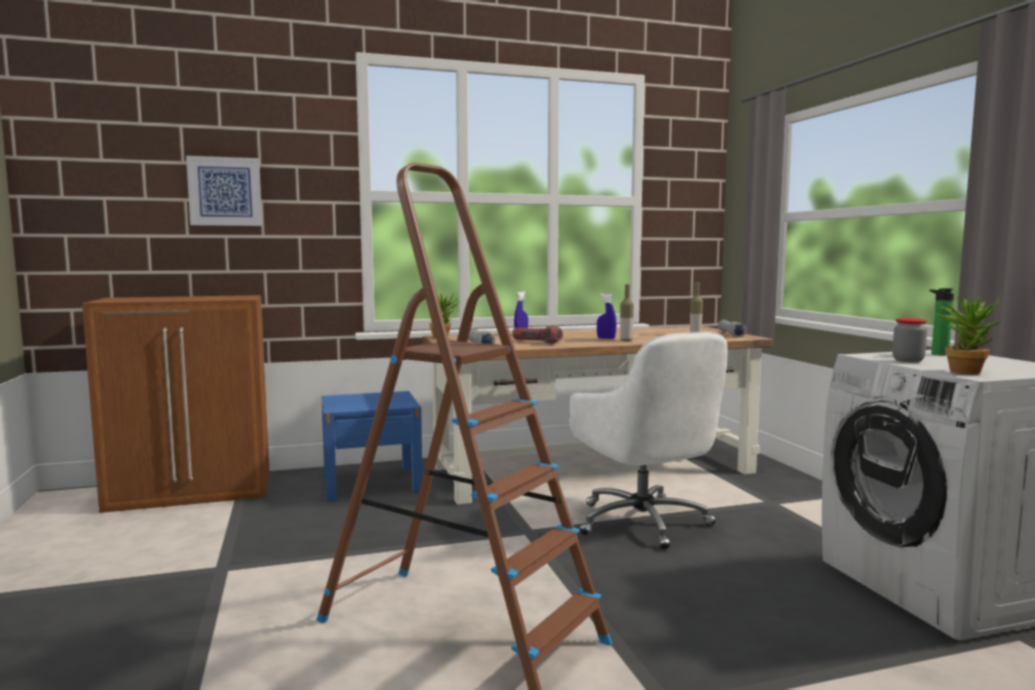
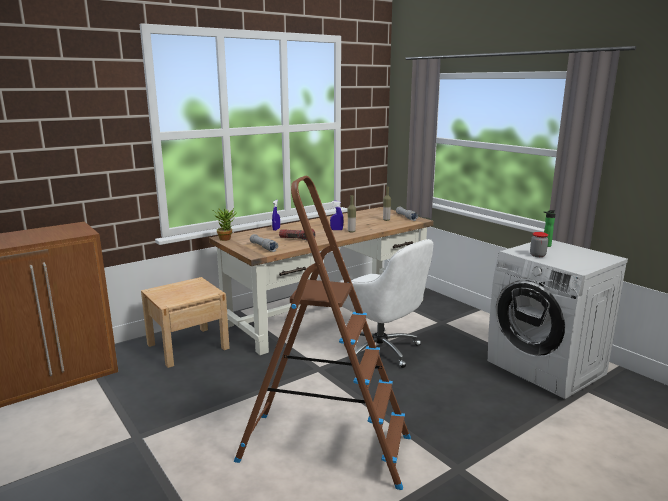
camera: 20 degrees left, 10 degrees up
(225, 191) = (45, 142): picture -> none
(371, 483) = (188, 346): blue nightstand -> beige nightstand
(964, 371) = (570, 265): potted plant -> none

